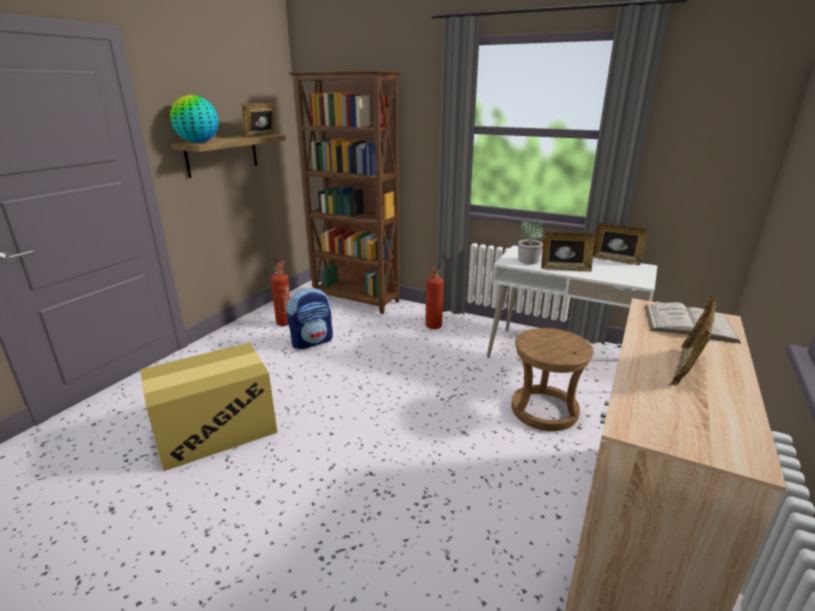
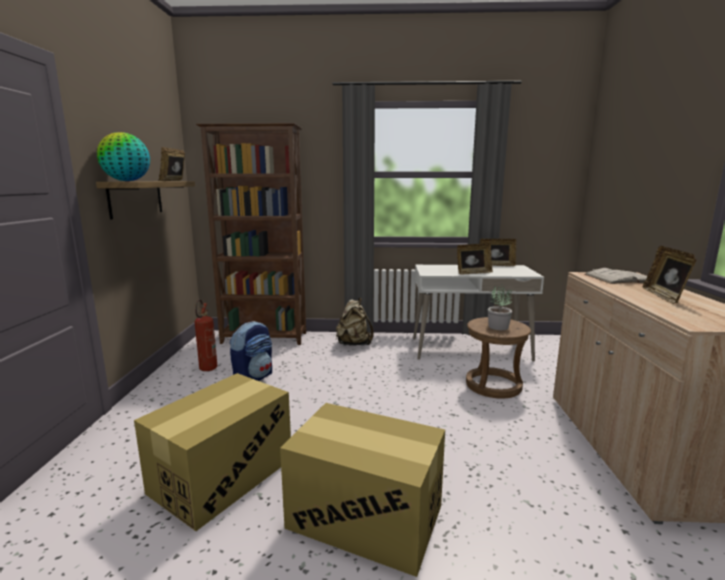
camera: 25 degrees left, 10 degrees down
(289, 507) = (365, 516): none -> cardboard box
(435, 324) = (354, 344): fire extinguisher -> beige backpack
(528, 260) = (441, 271): potted plant -> potted plant (498, 327)

